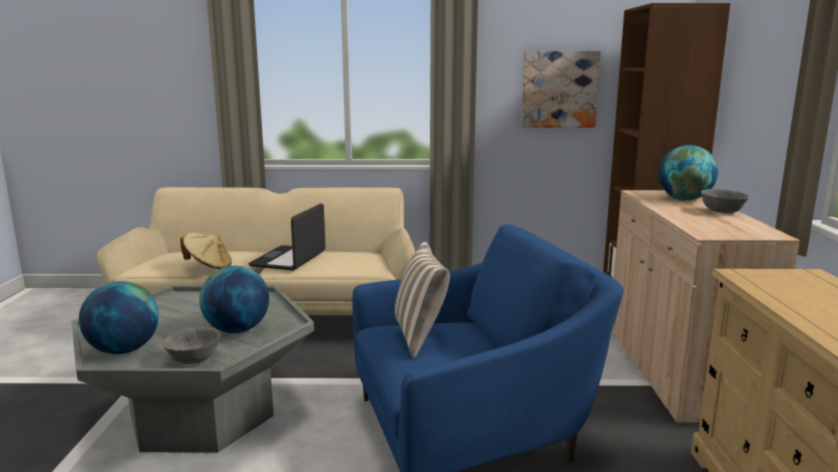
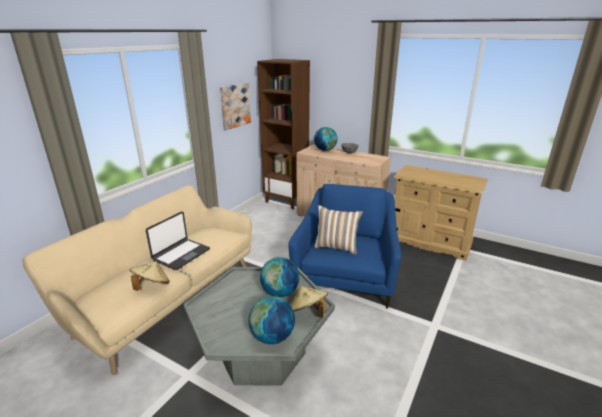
camera: 60 degrees left, 10 degrees up
(193, 360) = (307, 313): grey bowl -> beige hat
(289, 259) = (181, 254): laptop -> laptop turned 105 degrees counterclockwise

